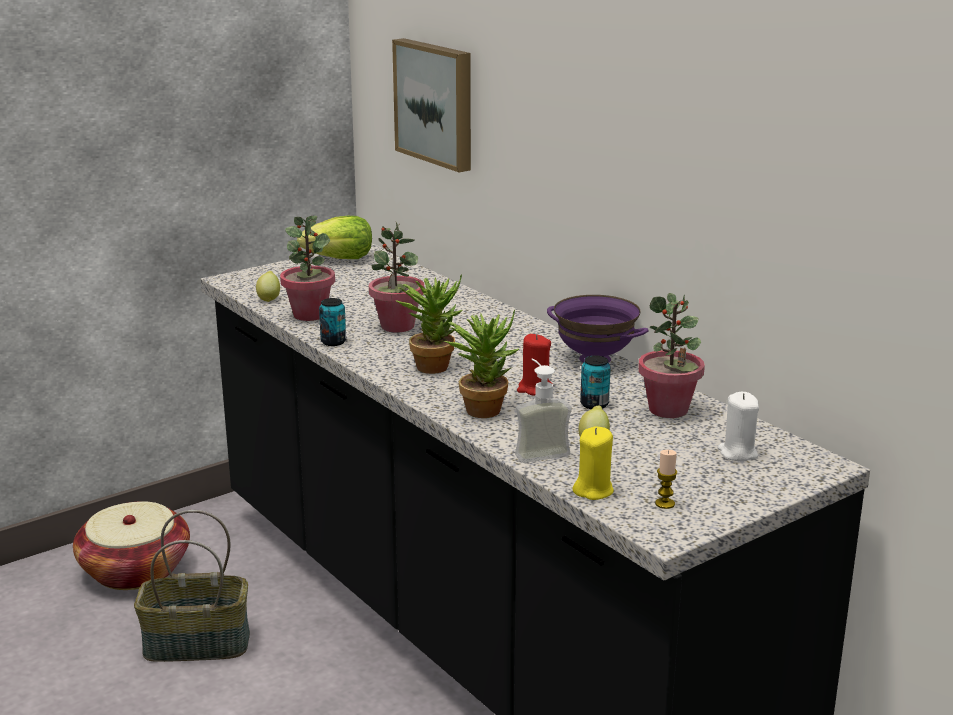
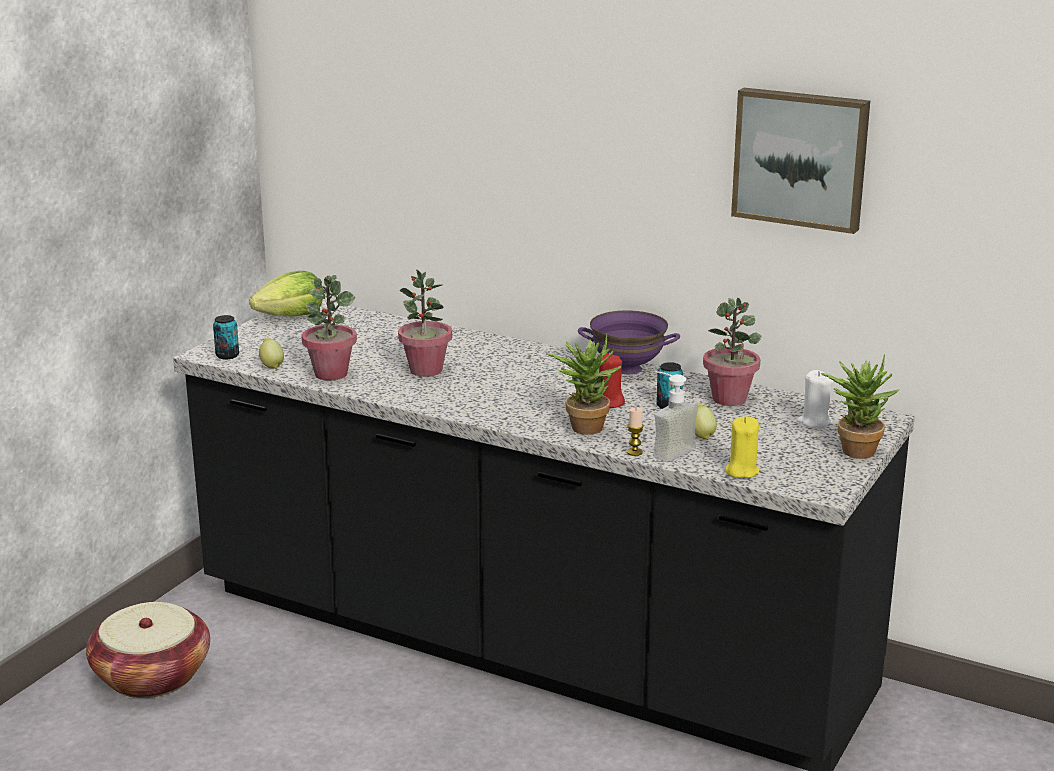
camera: 25 degrees left, 0 degrees up
(195, 645) = (279, 725): basket -> none
(333, 342) = (385, 394): can -> can (227, 355)
(433, 364) = (499, 398): potted plant -> potted plant (854, 449)
(436, 103) = (389, 149): picture -> picture (801, 158)
(665, 504) = (802, 469): candle -> candle (634, 452)

